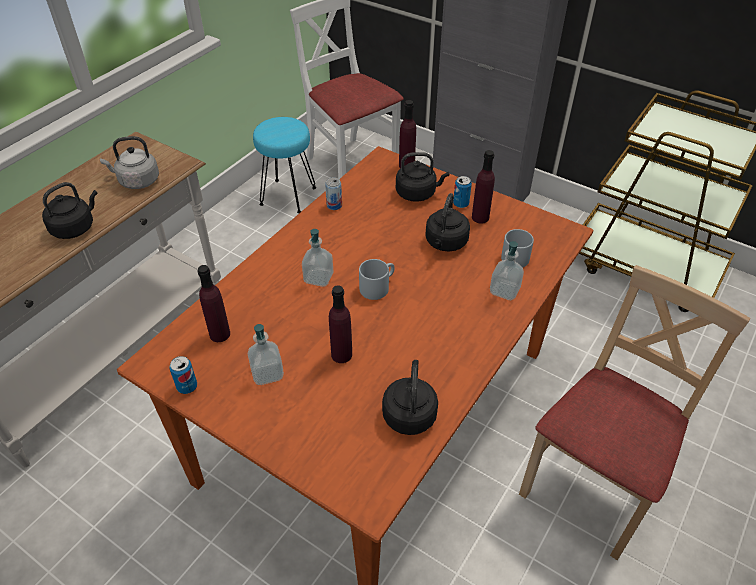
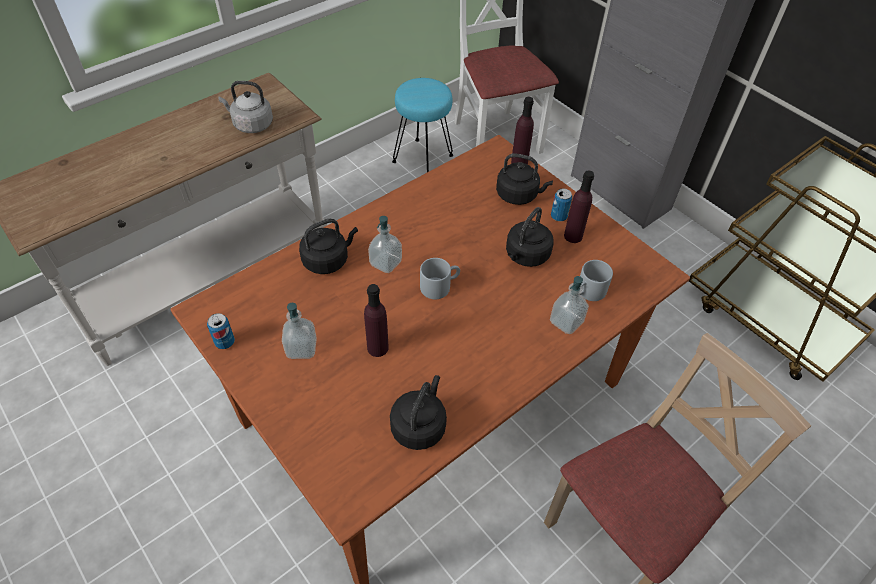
camera: 15 degrees right, 5 degrees up
(75, 227) = (180, 160): black kettle -> black kettle (328, 260)
(220, 334) = (273, 297): purple bottle -> none
(334, 205) = (430, 189): can -> none

